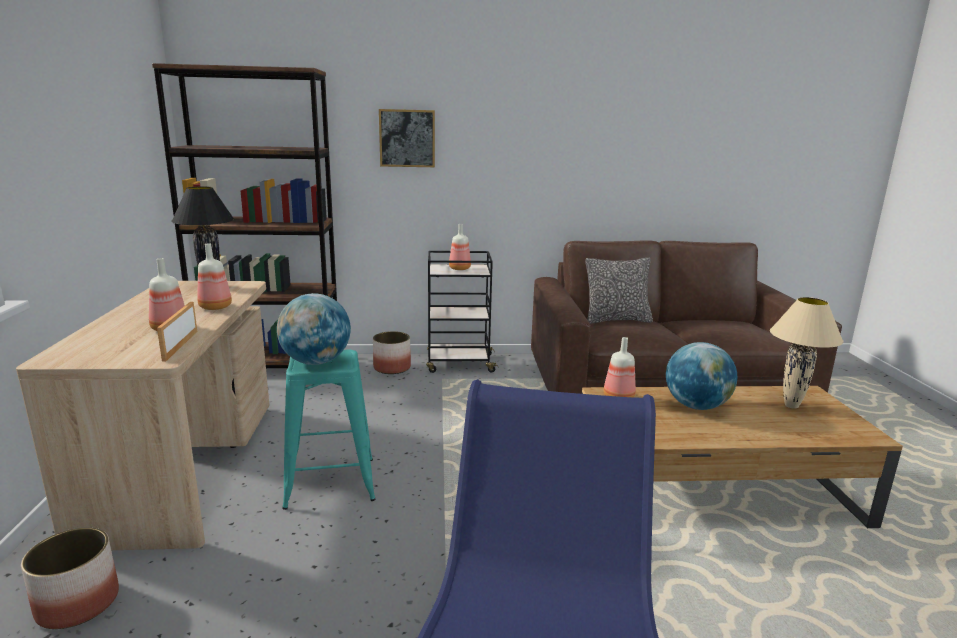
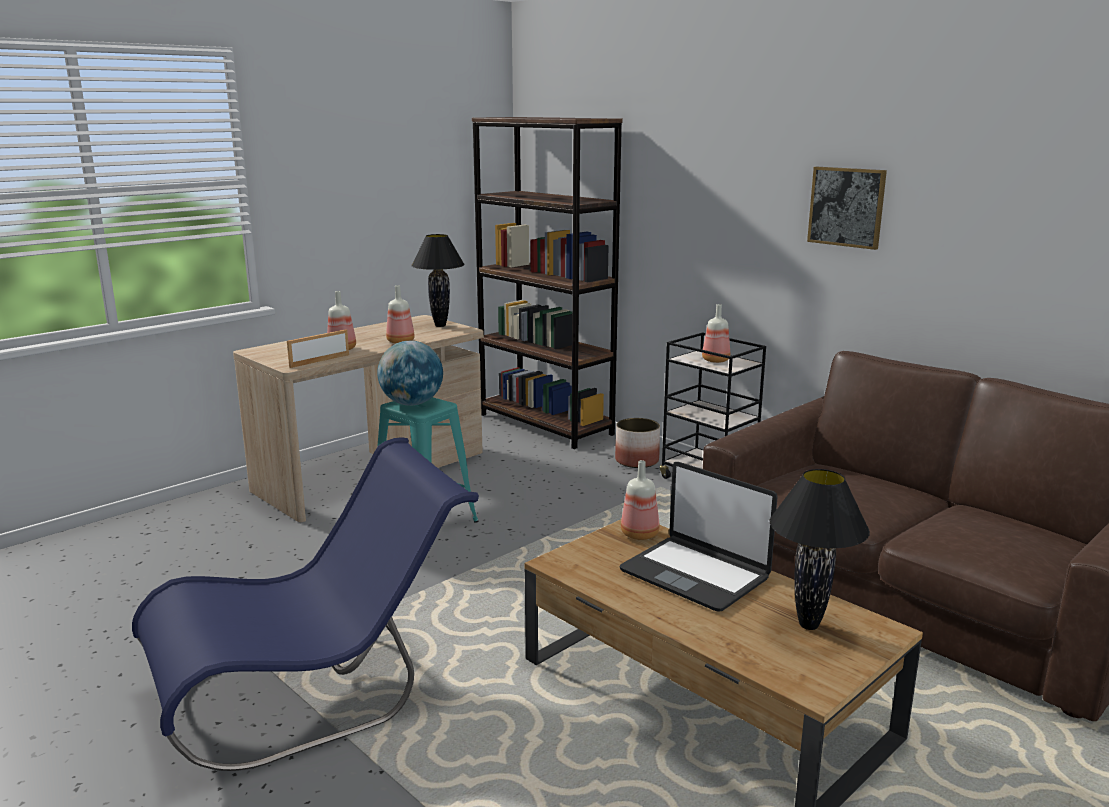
camera: 50 degrees right, 0 degrees up
(79, 603) = (217, 519): planter -> none
(407, 138) = (693, 194): picture -> picture (846, 207)
(616, 320) = (866, 476): pillow -> none
(696, 406) = (695, 574): globe -> laptop
(790, 405) = (808, 624): beige table lamp -> black table lamp

